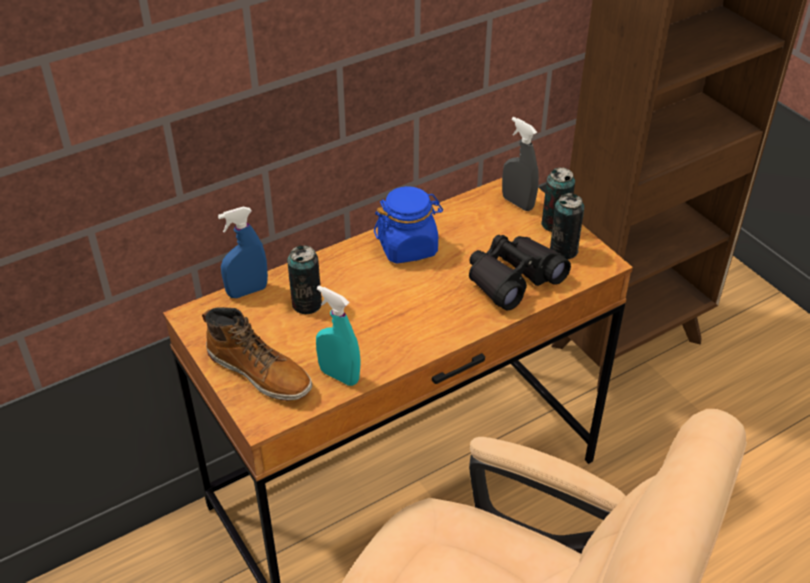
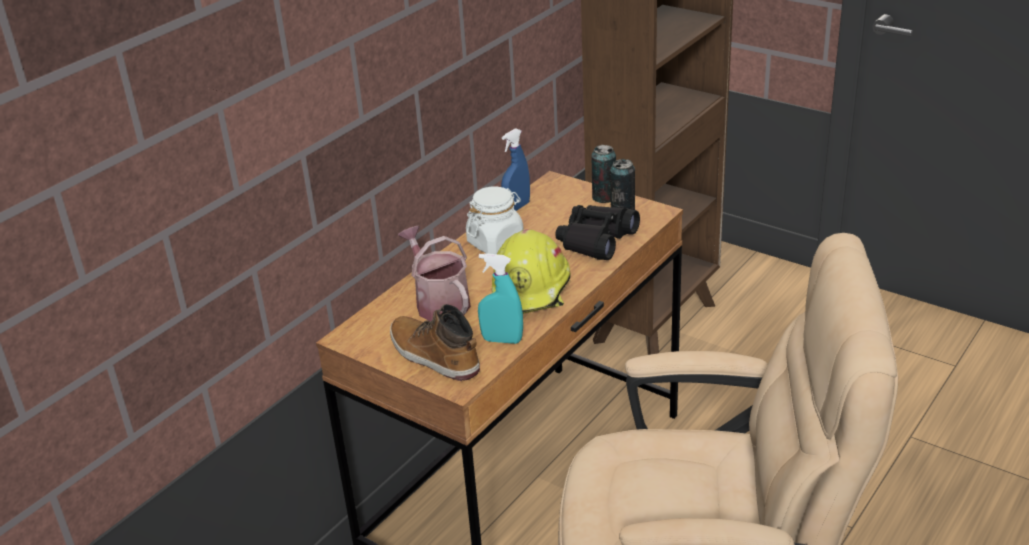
camera: 20 degrees left, 10 degrees down
(247, 291) = (380, 308): blue spray bottle -> blue spray bottle (516, 207)
(260, 372) = (433, 356): boot -> boot turned 150 degrees counterclockwise
(307, 304) = (439, 302): can -> watering can
(408, 247) = (496, 242): blue jar -> white jar
(408, 320) = (531, 289): none -> yellow hard hat
(517, 203) = (564, 191): grey spray bottle -> none

